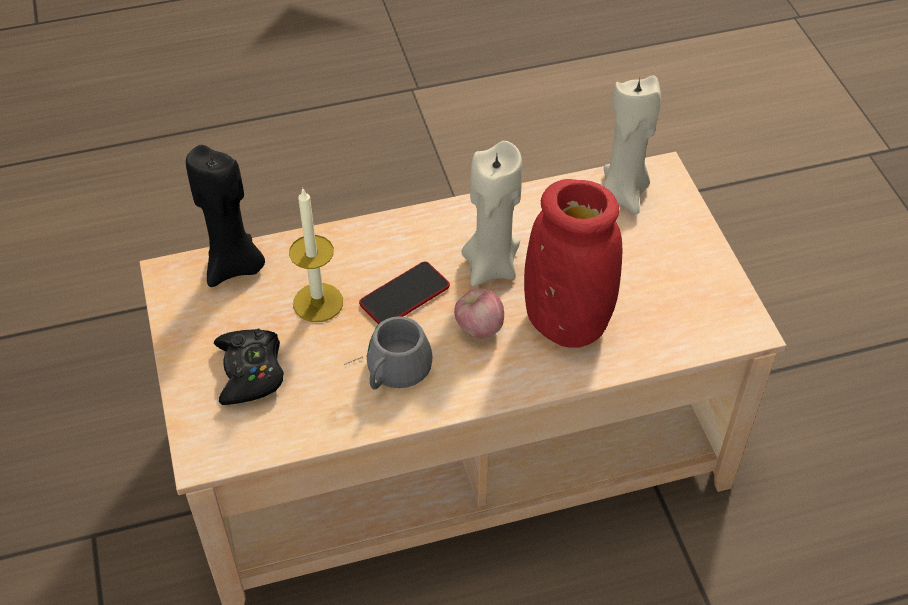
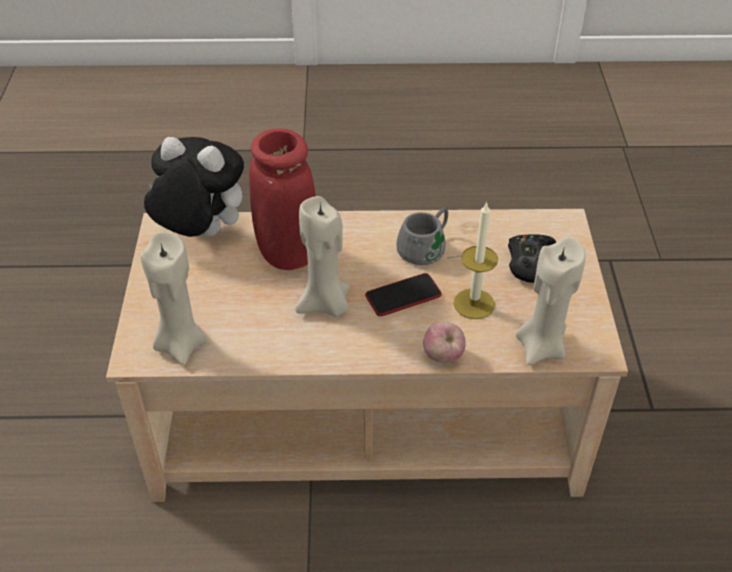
camera: 165 degrees left, 5 degrees down
(235, 266) = (541, 347): black candle -> beige candle
(478, 328) = (354, 262): apple -> apple (443, 356)
(691, 327) = (200, 233): none -> plush toy

